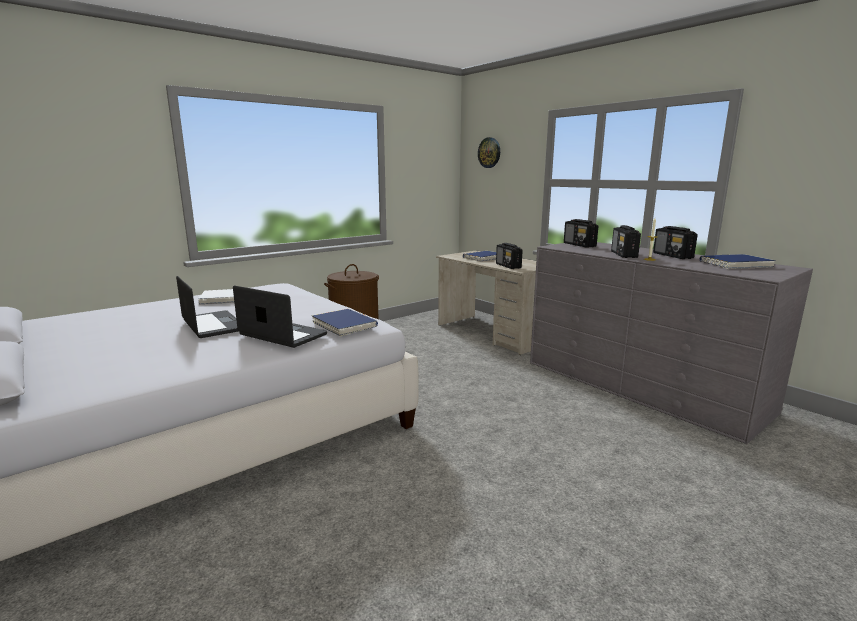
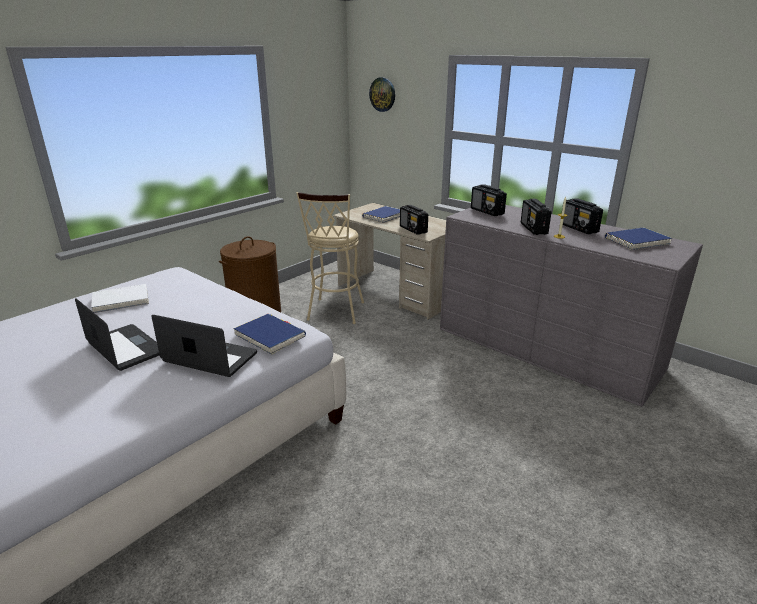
camera: 10 degrees left, 10 degrees up
(429, 345) = (334, 313): none -> beige stool

